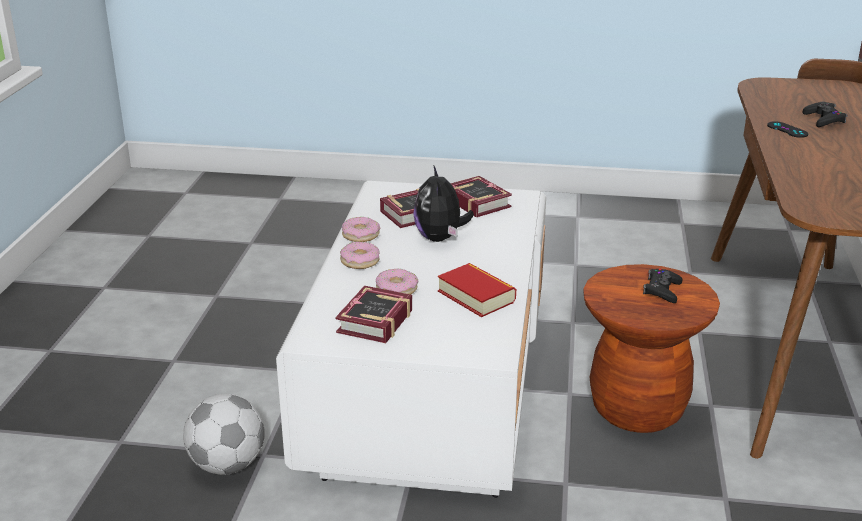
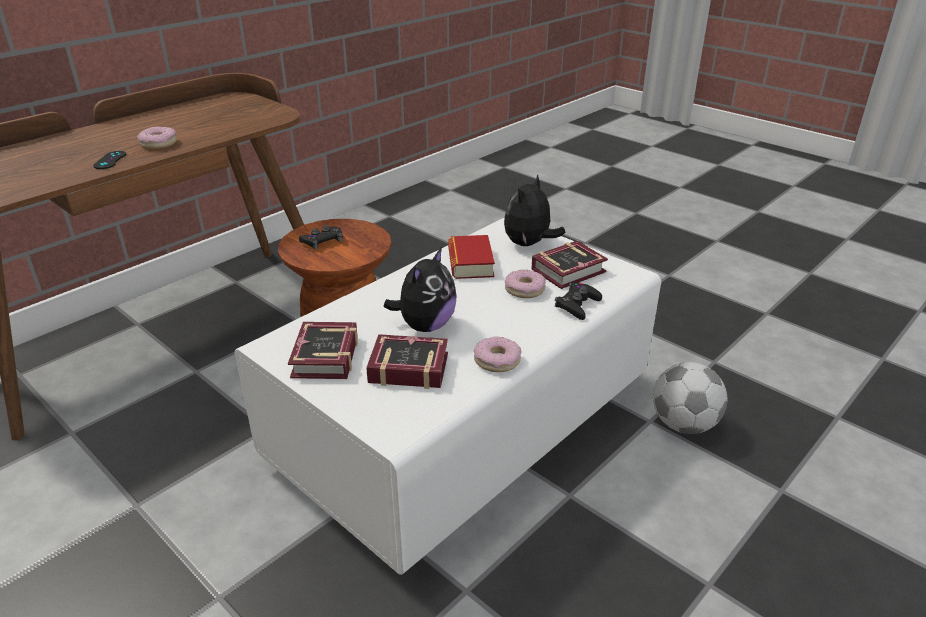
camera: 145 degrees left, 5 degrees up
(359, 261) = (529, 328): donut -> donut (159, 144)
(446, 337) = (529, 244): none -> plush toy
(824, 120) = (56, 159): black game controller -> black game controller (577, 305)

